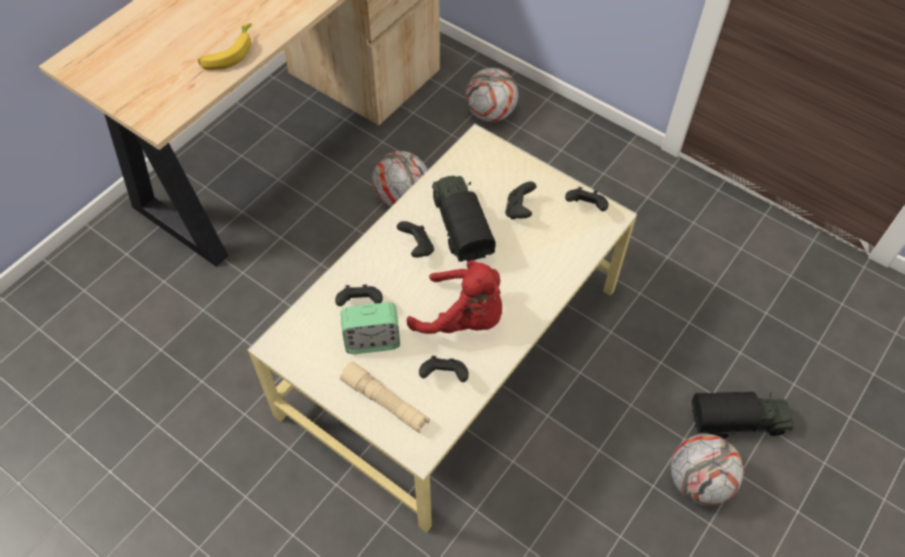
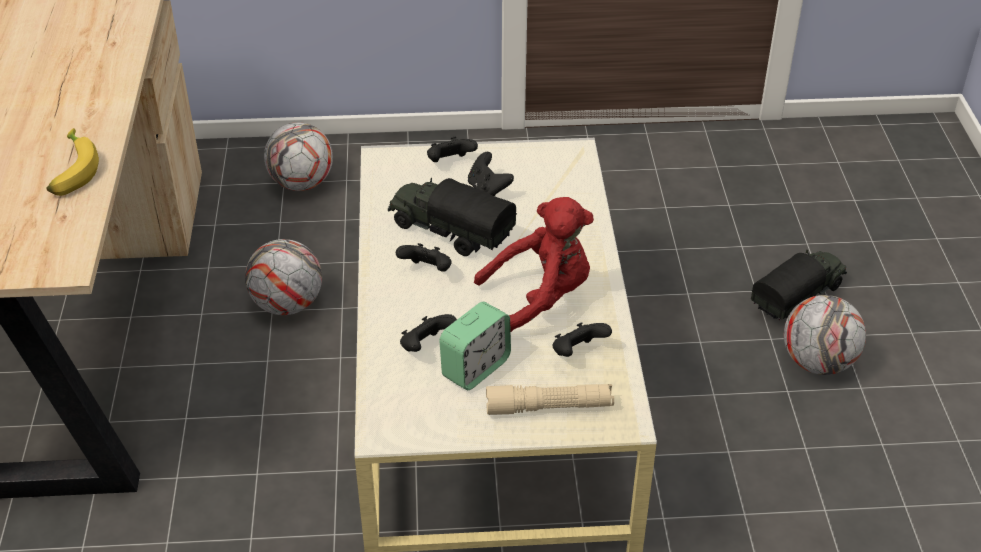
camera: 40 degrees left, 15 degrees down
(586, 207) = (545, 156): black game controller -> black game controller (450, 163)

